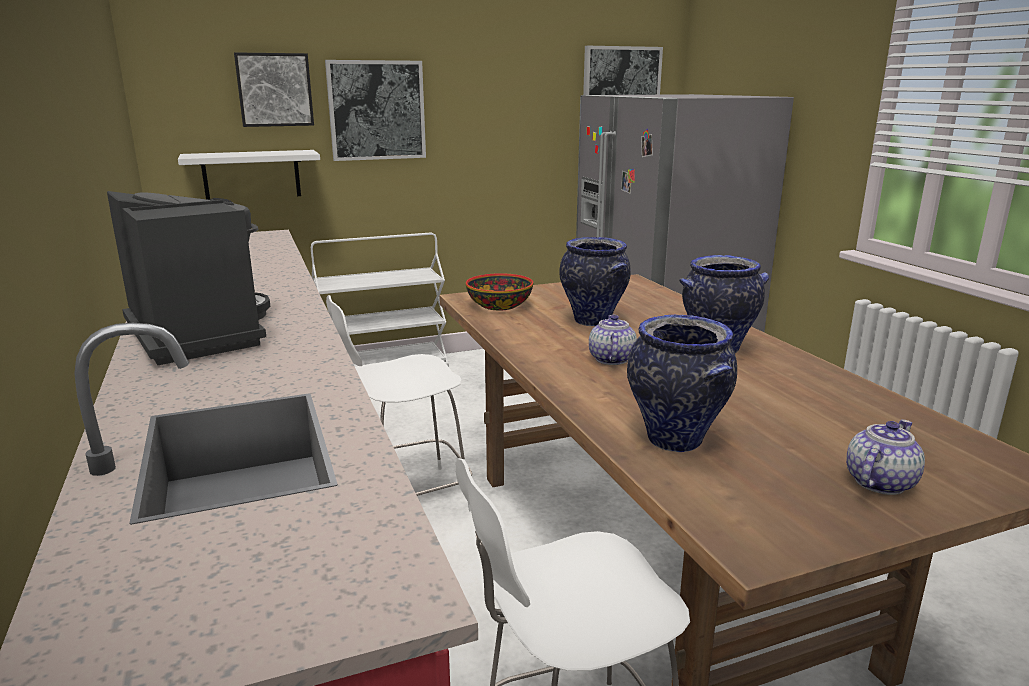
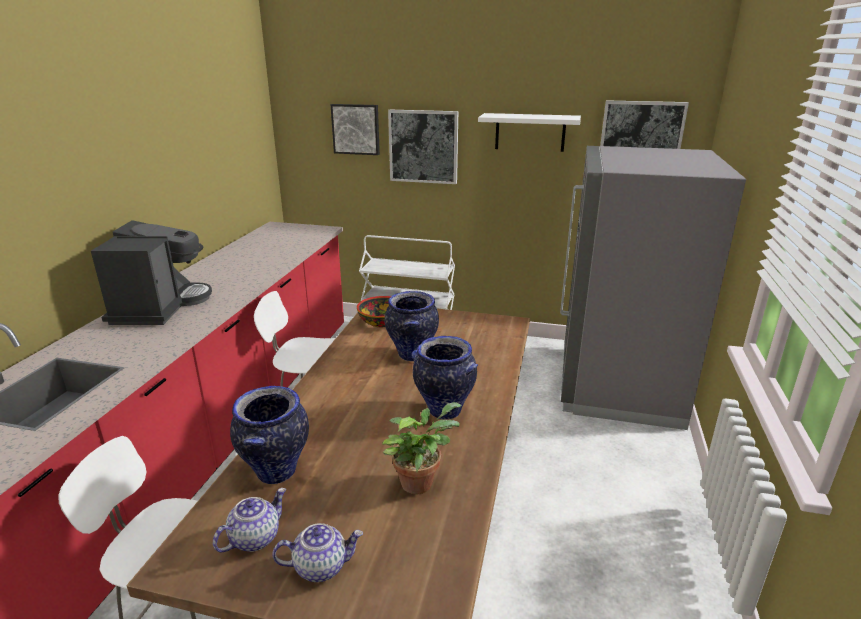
camera: 35 degrees right, 5 degrees up
(251, 175) = (339, 184): white shelf -> white shelf (530, 132)
(610, 359) = (362, 392): teapot -> teapot (255, 537)
(811, 398) = (419, 481): none -> potted plant

